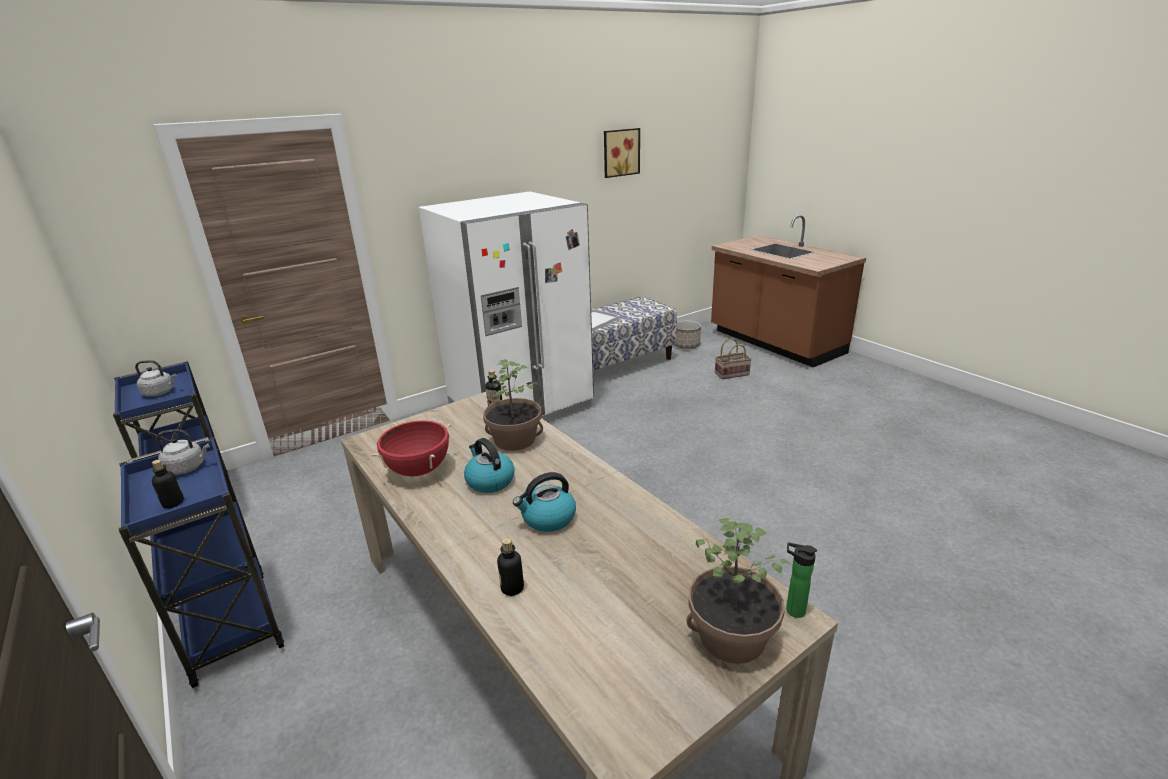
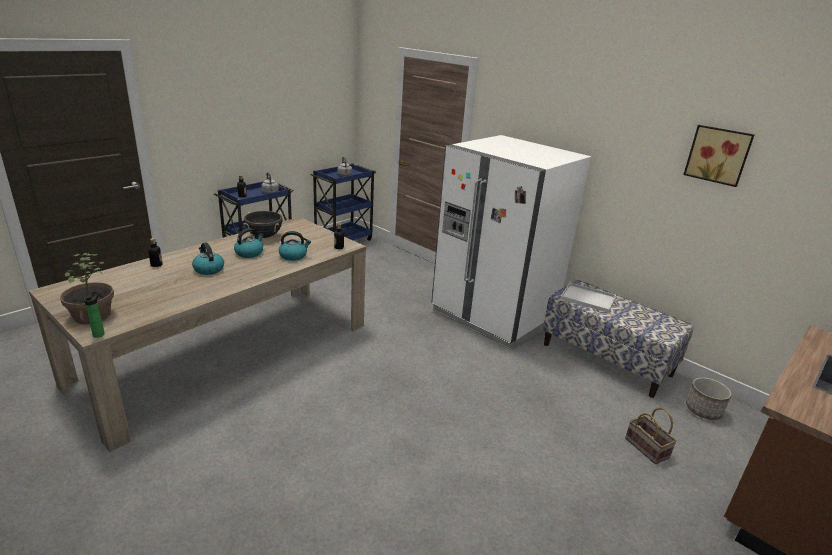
camera: 75 degrees right, 0 degrees up
(418, 470) = (264, 236): red cooking pot -> black cooking pot
(514, 440) = (293, 256): potted plant -> kettle

